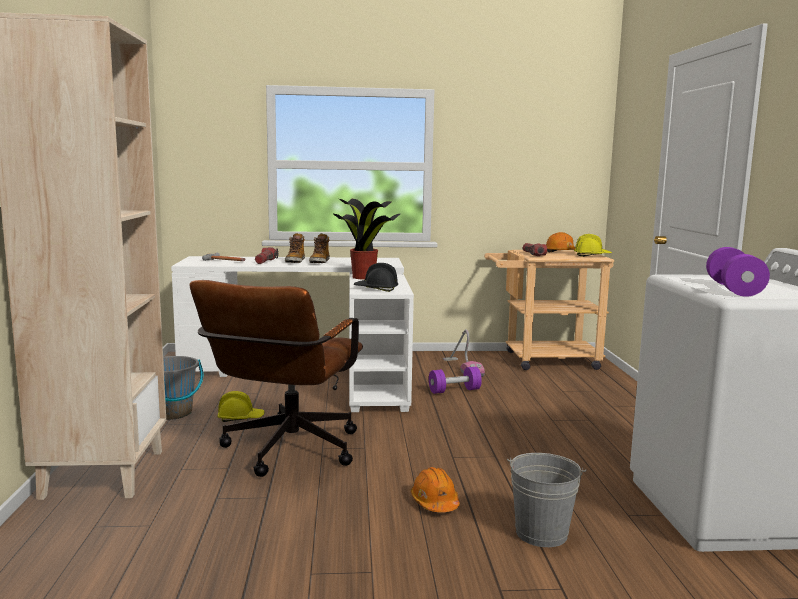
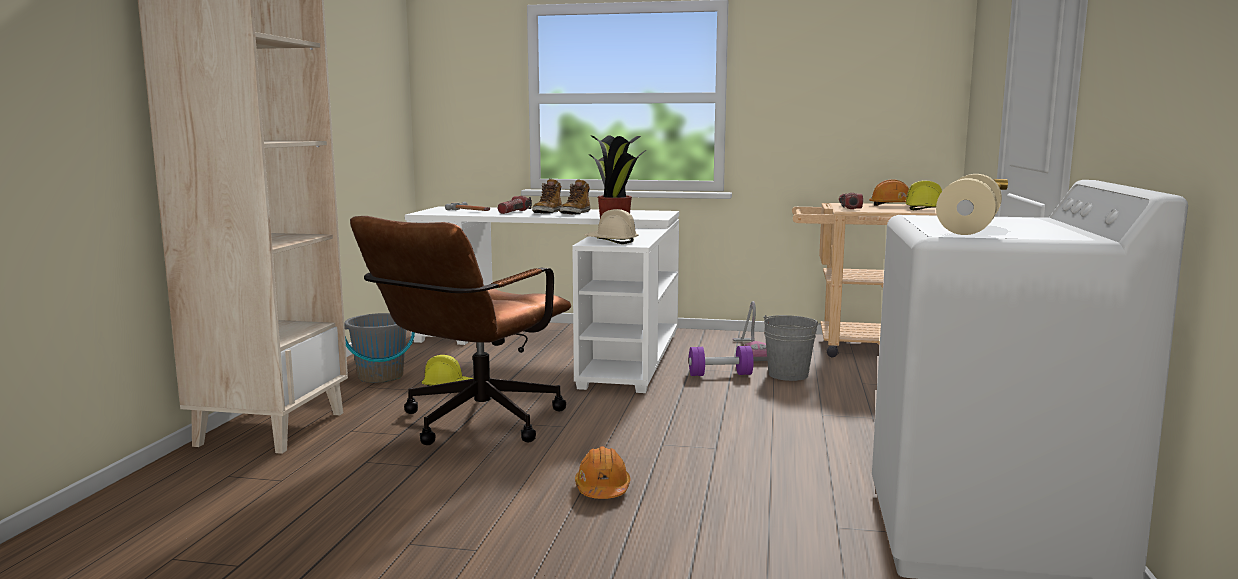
camera: 15 degrees right, 0 degrees up
(376, 289) = (611, 241): black hard hat -> beige hard hat
(541, 533) = (707, 534): grey bucket -> grey bucket (788, 374)
(733, 289) = (968, 229): purple dumbbell -> beige dumbbell

